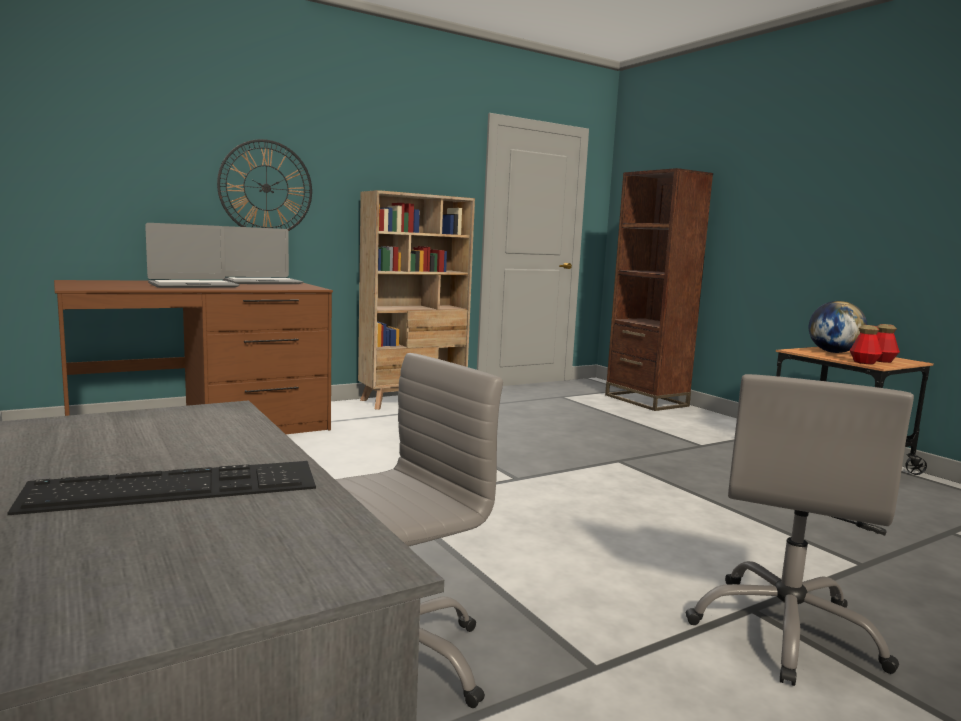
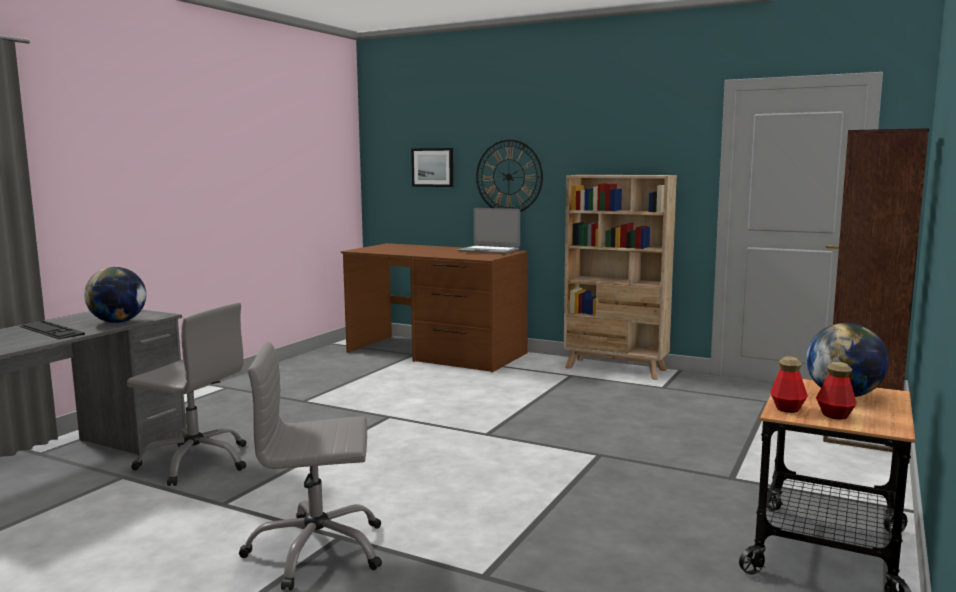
camera: 60 degrees right, 0 degrees up
(141, 165) = (433, 167): none -> picture
(193, 285) = (425, 251): laptop -> none
(219, 435) = (118, 322): none -> globe

